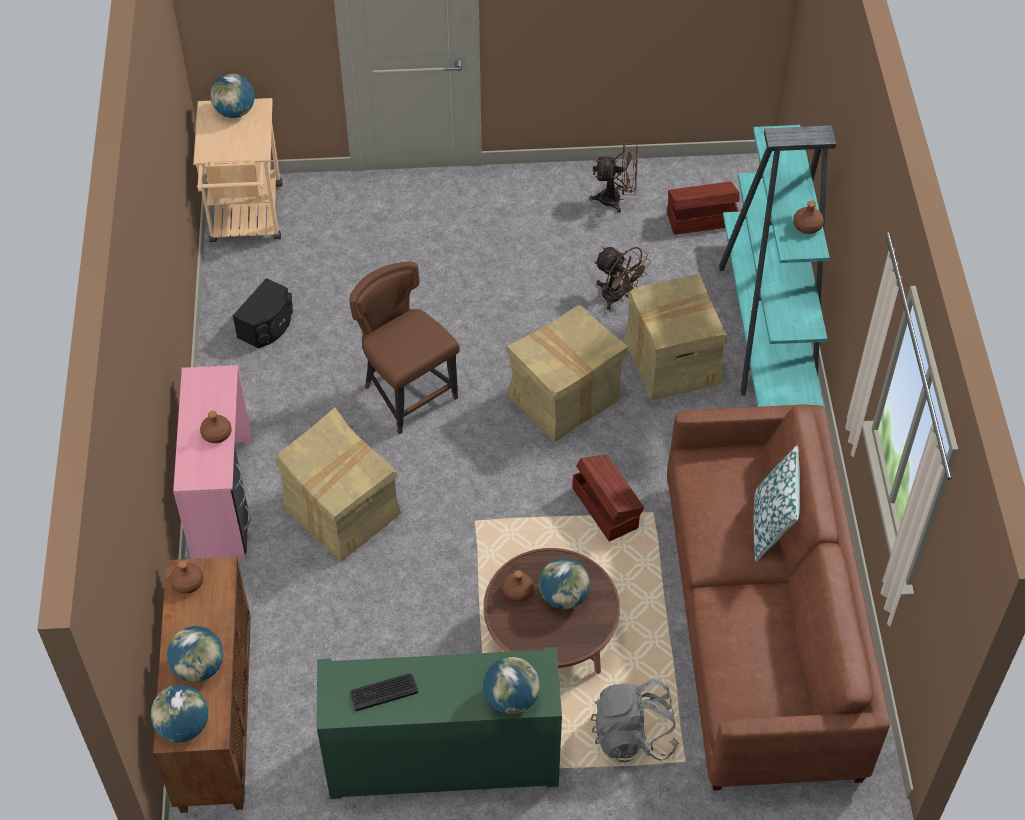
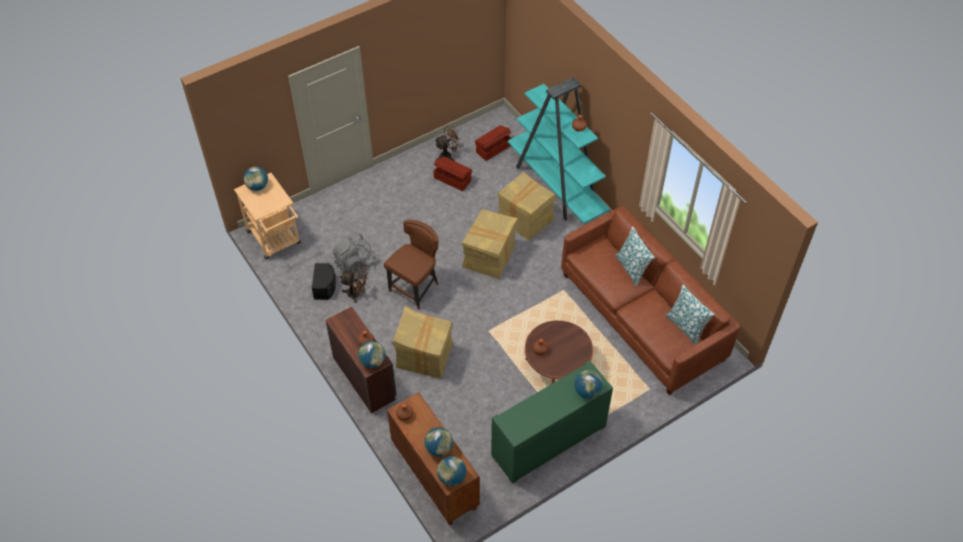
camera: 30 degrees left, 0 degrees up
(224, 499) = (364, 377): pink desk -> brown desk
(383, 692) = (531, 416): keyboard -> none
(407, 393) = (416, 288): brown chair -> brown chair turned 105 degrees clockwise
(563, 596) = (561, 342): globe -> globe (372, 361)
(605, 507) = (541, 297): brown storage box -> brown storage box (452, 179)
(617, 297) = (481, 201): brown fan -> brown fan (357, 294)
(633, 735) = (621, 389): grey backpack -> grey backpack (354, 263)
(798, 678) = (686, 326): none -> pillow

